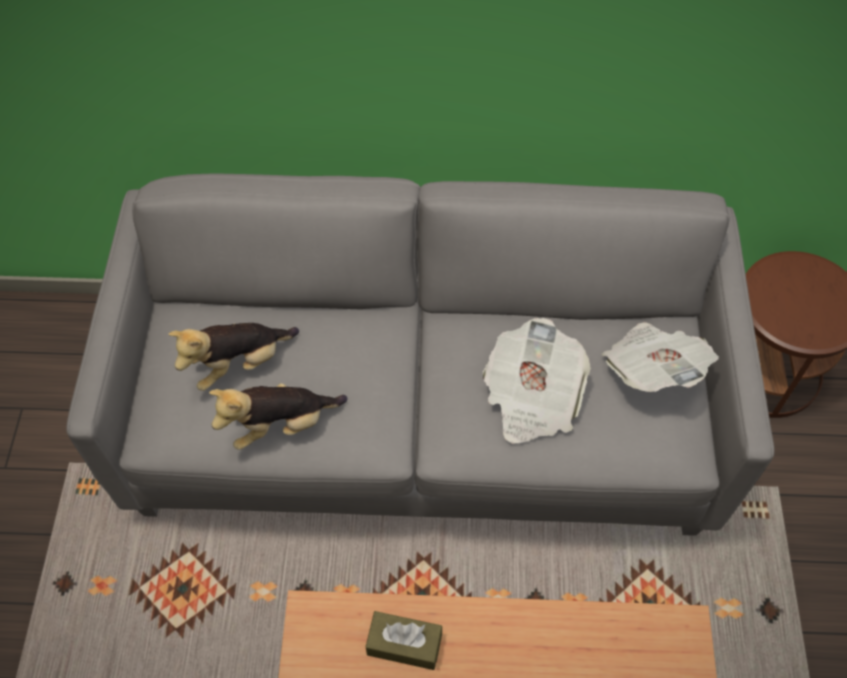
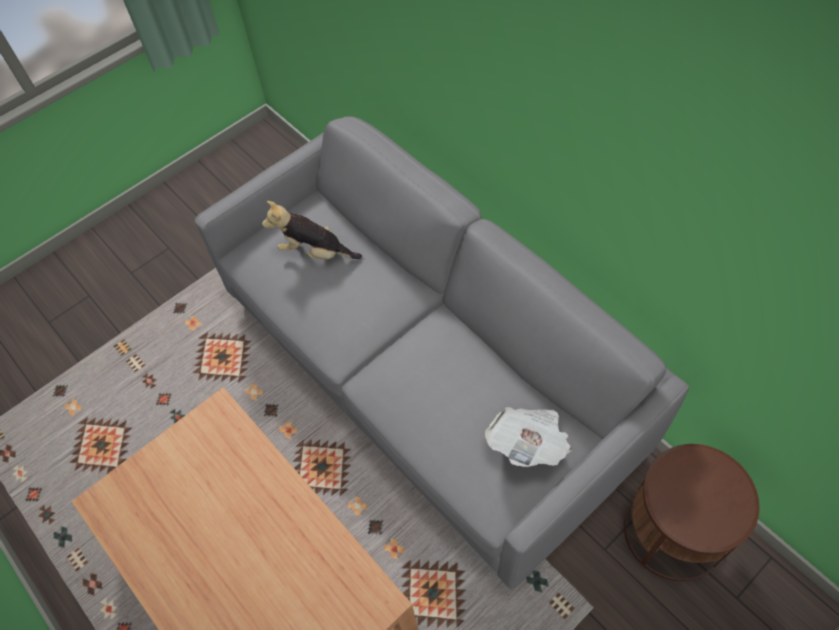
camera: 50 degrees right, 0 degrees up
(281, 425) = (300, 300): plush toy -> none
(404, 644) = (242, 464): brown tissue box -> none
(531, 398) = (439, 397): newspaper -> none

